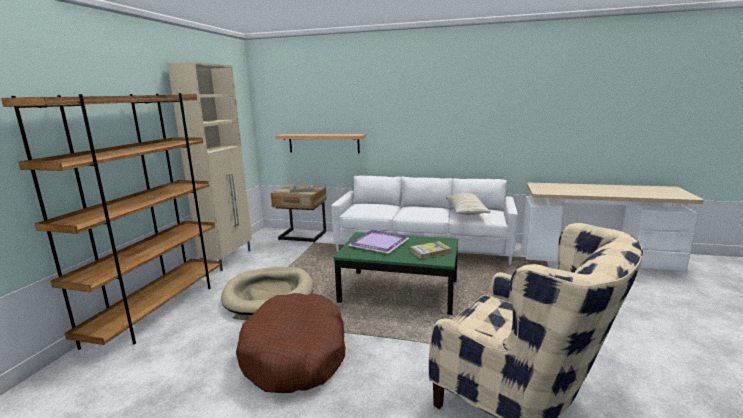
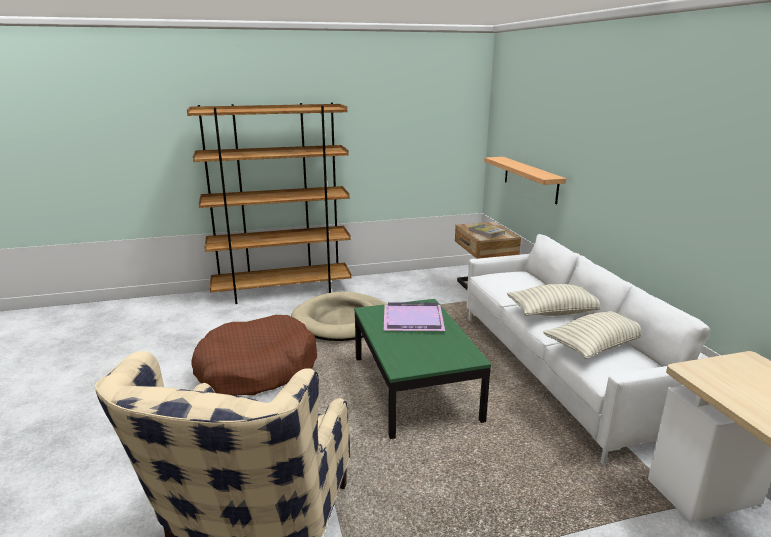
camera: 60 degrees right, 5 degrees up
(228, 259) = (388, 278): beige cabinet -> none
(421, 210) = (555, 312): none -> pillow
(430, 252) = (420, 354): book -> none

